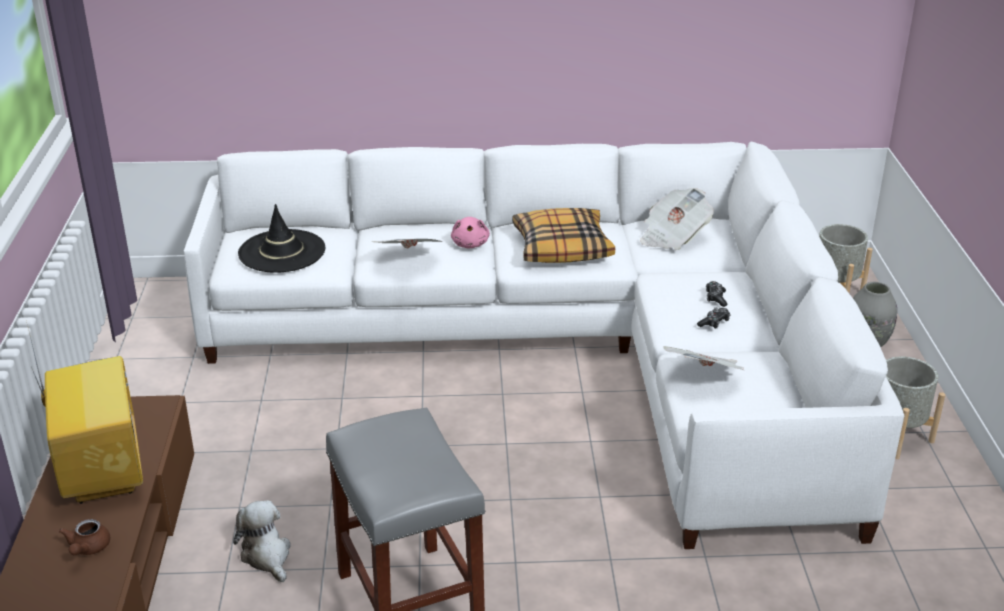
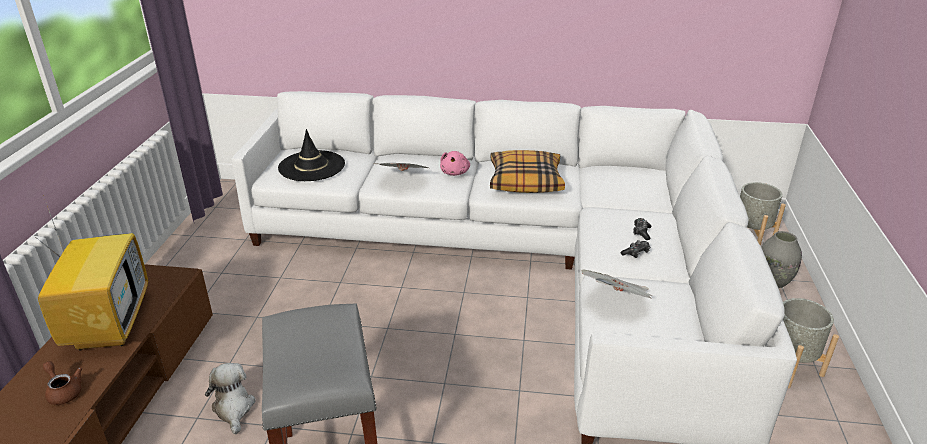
camera: 10 degrees right, 0 degrees up
(87, 549) = (64, 391): brown teapot -> brown teapot turned 120 degrees clockwise
(673, 236) = (617, 180): newspaper -> none

